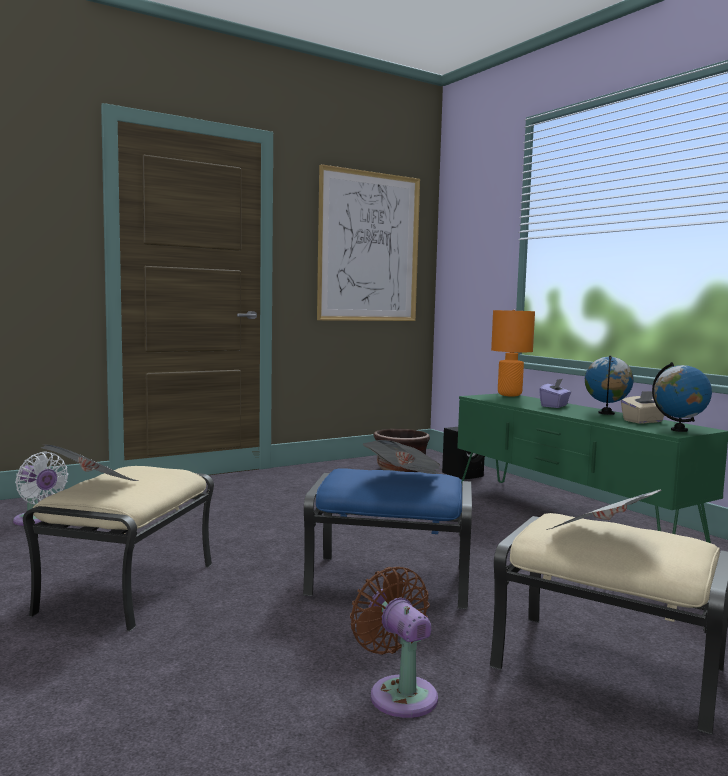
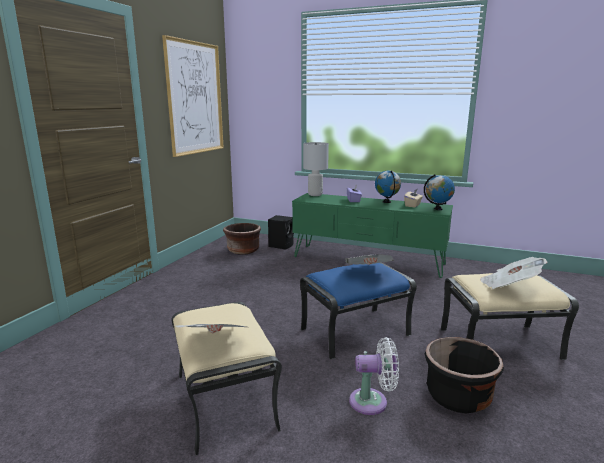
camera: 35 degrees left, 10 degrees up
(37, 520) = (49, 374): white fan -> white fan (372, 402)
(399, 693) = (458, 397): brown fan -> black planter
(510, 396) = (315, 195): orange table lamp -> grey table lamp

